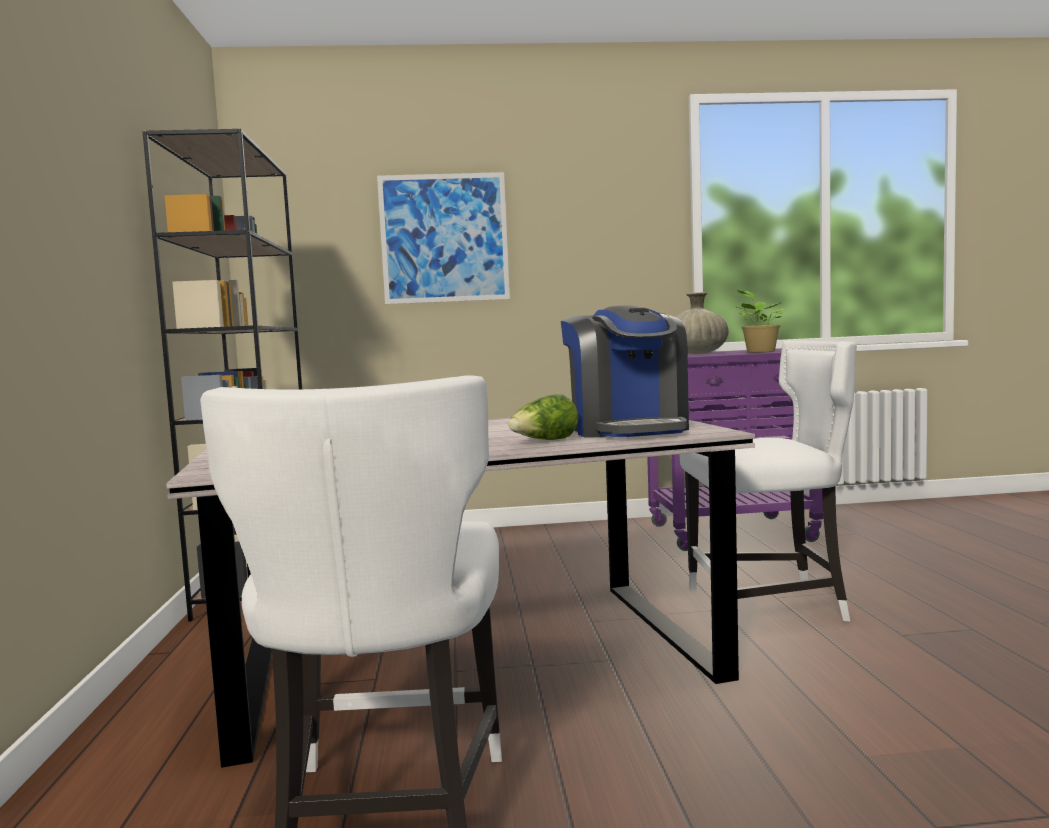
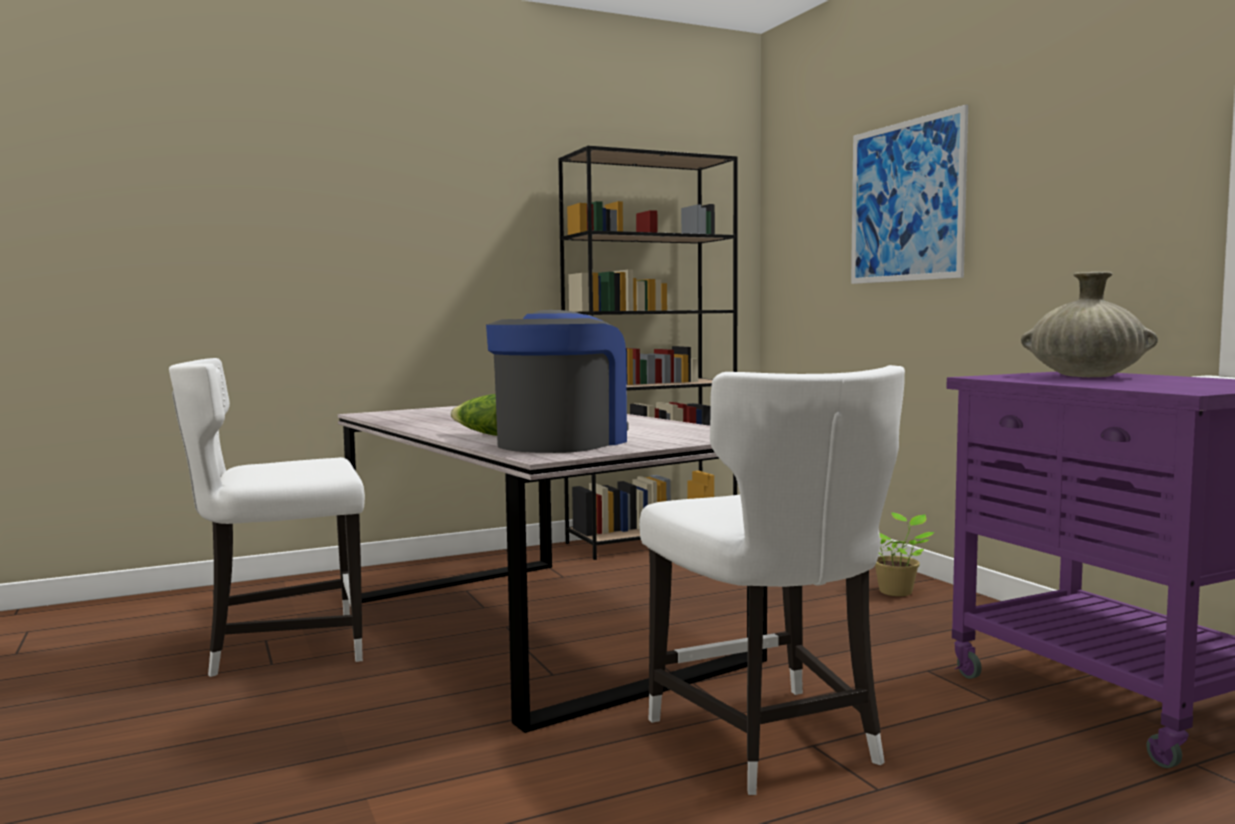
camera: 70 degrees right, 0 degrees up
(628, 430) = (562, 442): coffee machine -> coffee machine turned 150 degrees clockwise
(759, 352) = (1126, 384): potted plant -> potted plant (897, 591)

